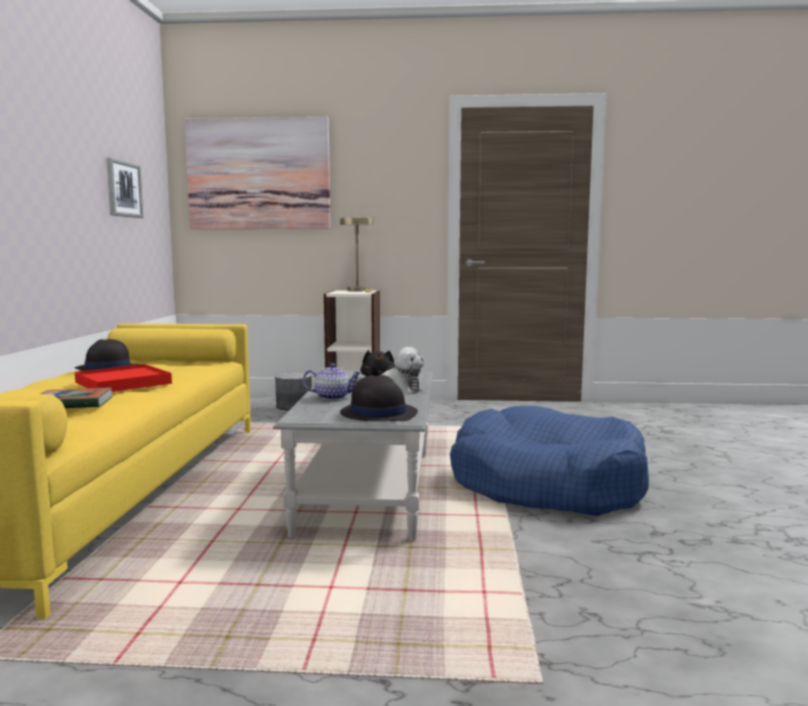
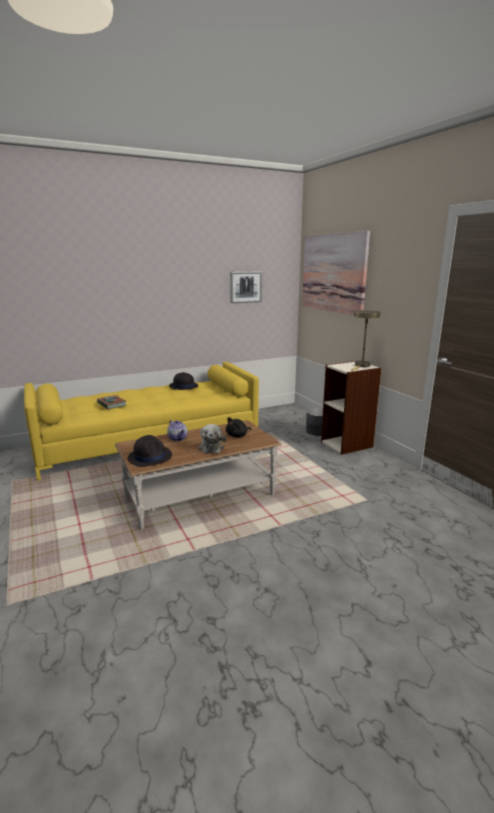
camera: 60 degrees right, 10 degrees up
(123, 383) = (156, 398): red tray -> none
(367, 490) = (200, 496): grey coffee table -> brown coffee table
(546, 484) = (266, 552): blue dog bed -> none

